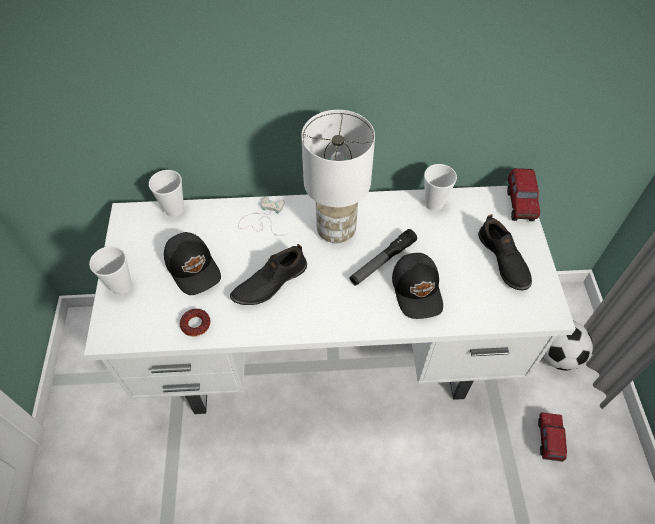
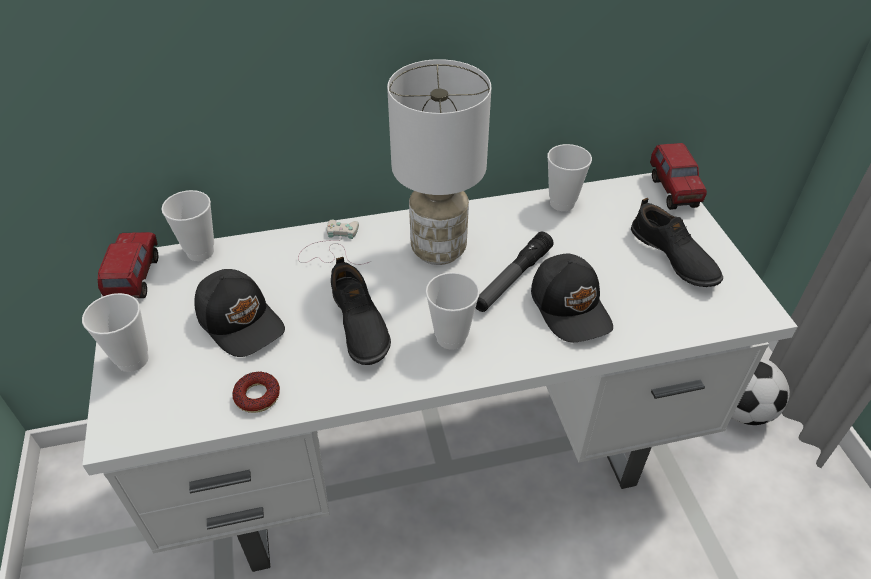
camera: 10 degrees left, 10 degrees down
(270, 282) = (358, 325): black shoe -> black shoe turned 60 degrees counterclockwise
(329, 301) = (451, 338): none -> cup
(548, 440) = (762, 522): toy truck -> toy truck (135, 279)

